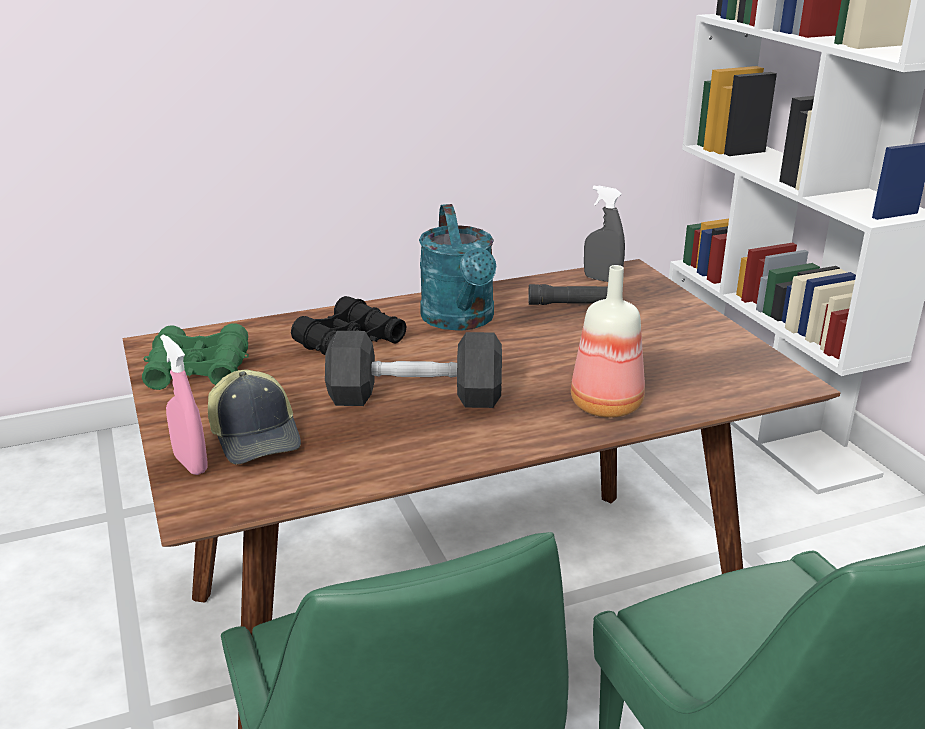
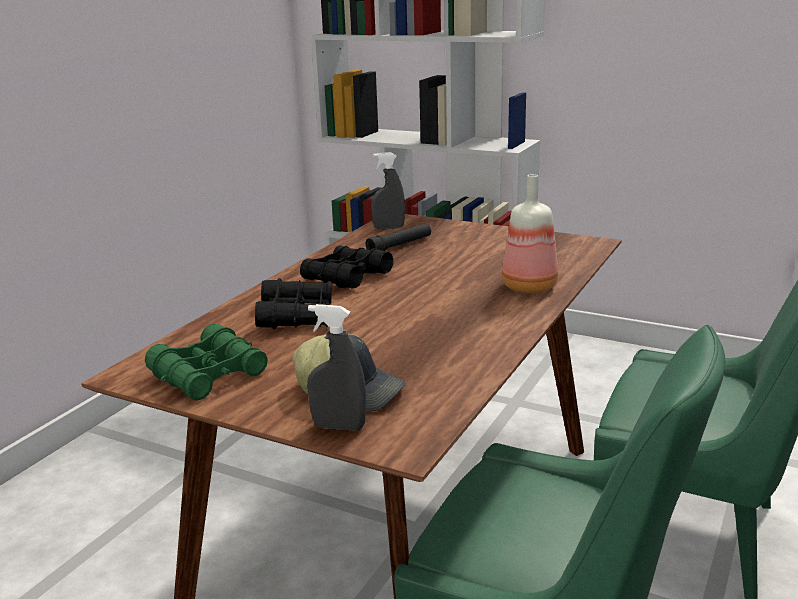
camera: 40 degrees left, 5 degrees down
(190, 464) = (339, 427): pink spray bottle -> grey spray bottle
(415, 397) = (410, 326): grey dumbbell -> none
(461, 321) = (347, 277): turquoise watering can -> black binoculars

